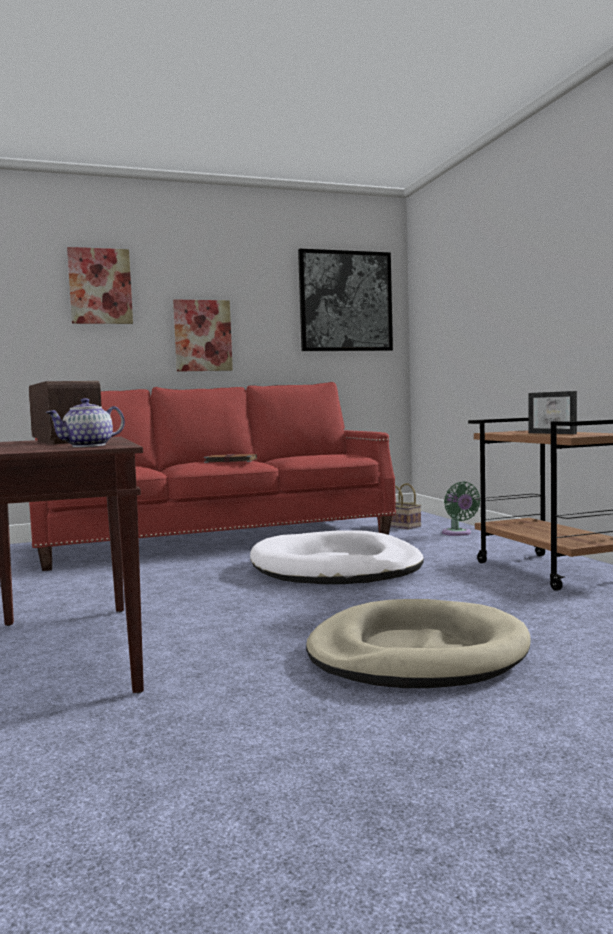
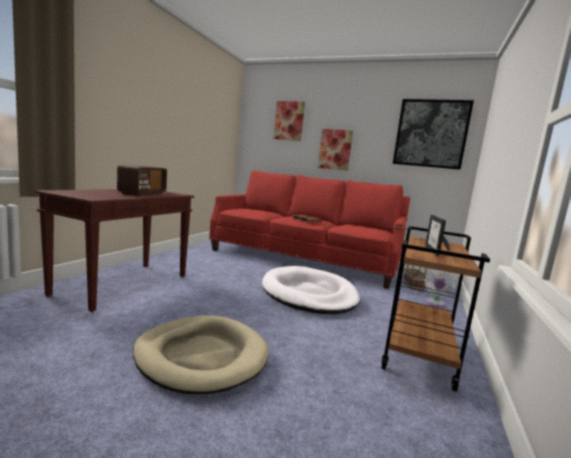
camera: 40 degrees right, 5 degrees up
(88, 446) = (98, 196): teapot -> none
(458, 533) = (435, 303): green fan -> white fan

